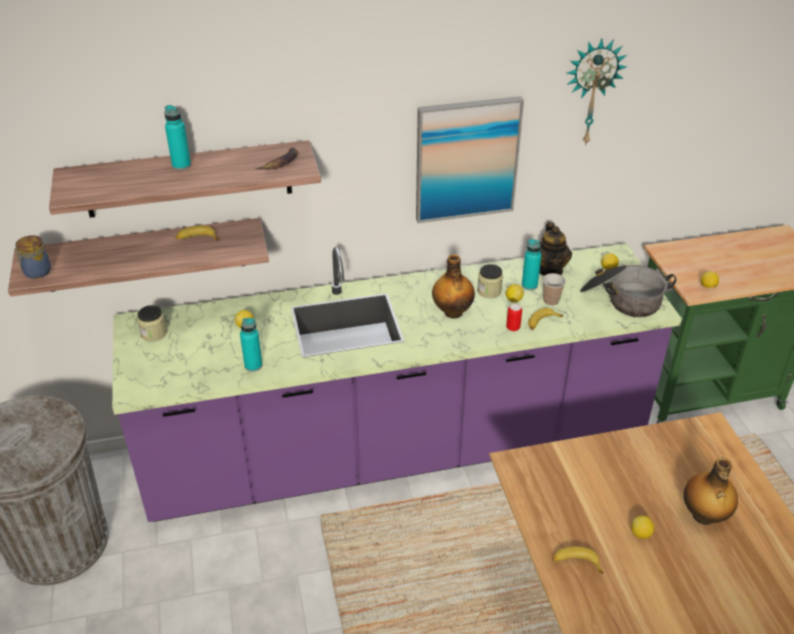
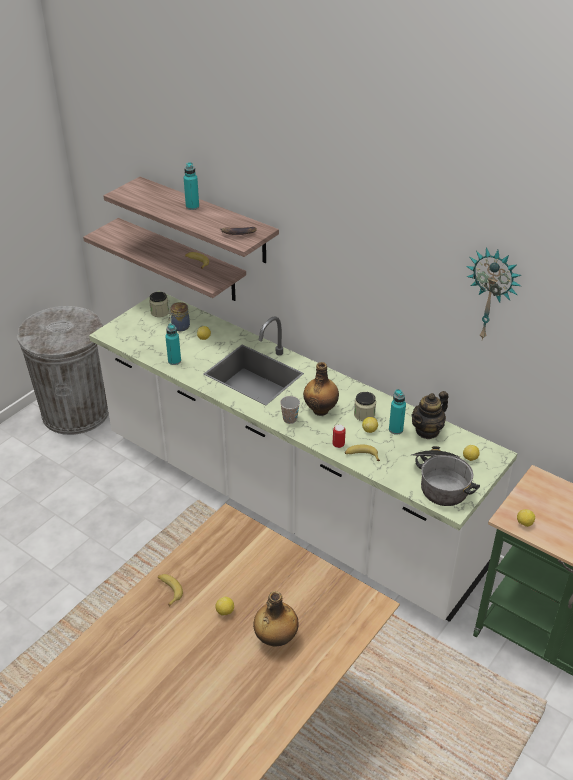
camera: 50 degrees right, 0 degrees up
(36, 272) = (106, 235): jar -> jar (180, 327)
(397, 452) = (286, 502): purple counter -> white counter
(466, 159) = (387, 301): picture -> none
(551, 301) = (391, 448): cup -> cup (290, 419)

